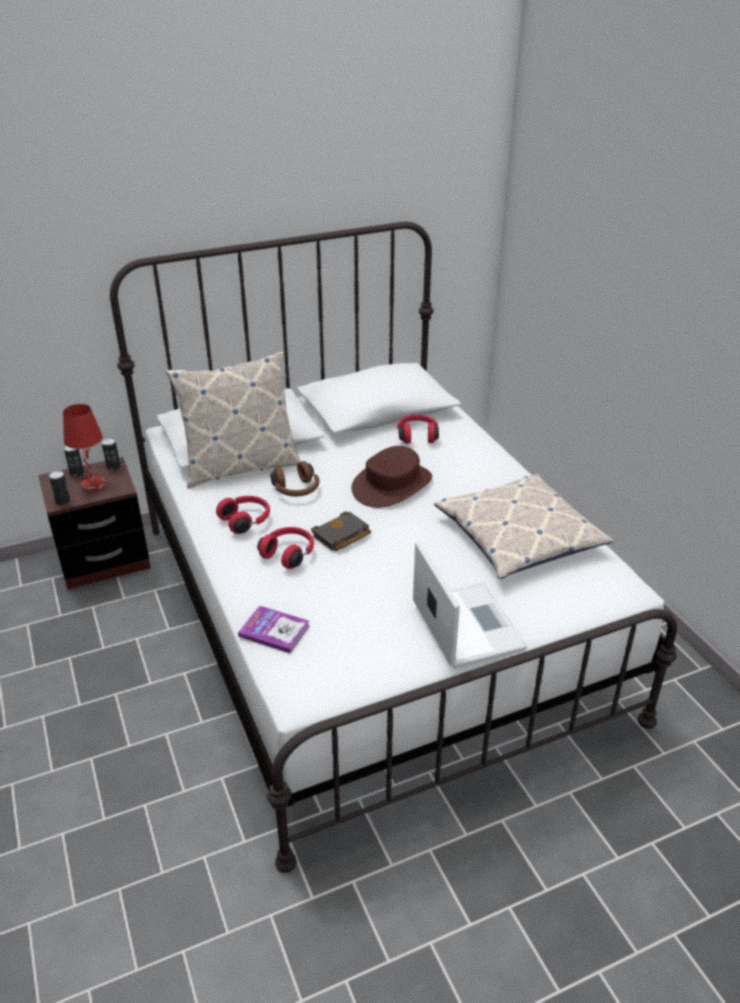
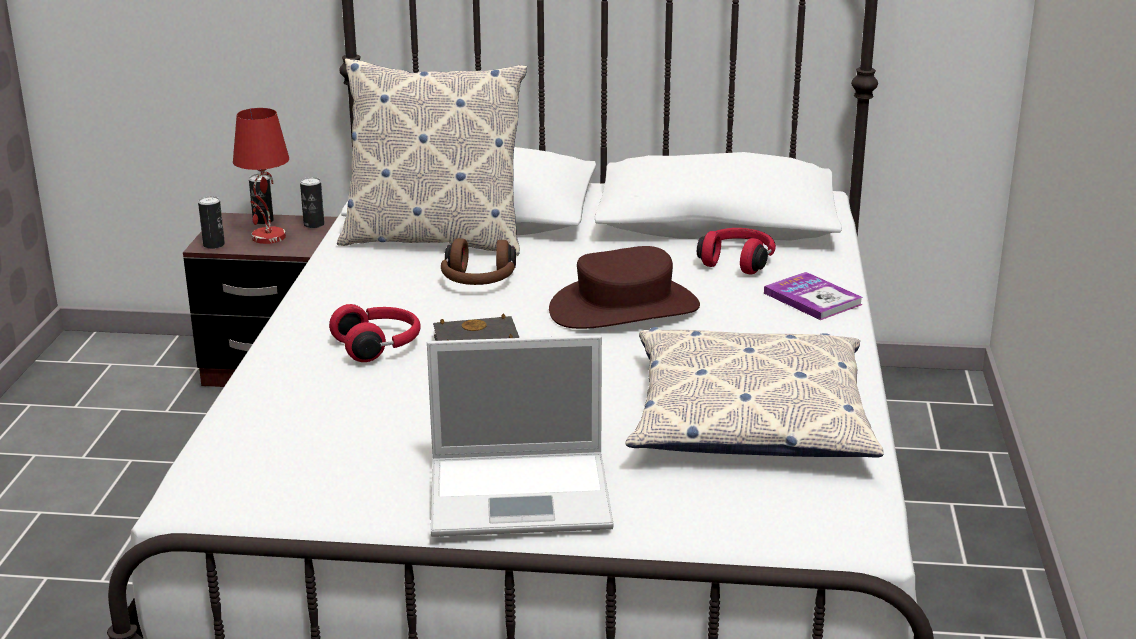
camera: 30 degrees right, 10 degrees down
(246, 520) = (368, 297): red headphones -> none
(274, 630) = (255, 420): book -> book (812, 299)
(466, 624) = (523, 494): laptop -> laptop turned 75 degrees clockwise

